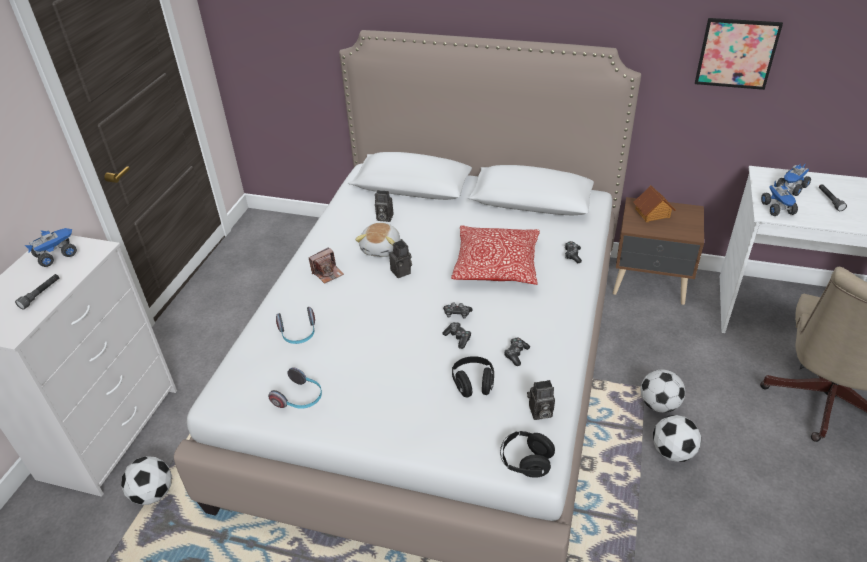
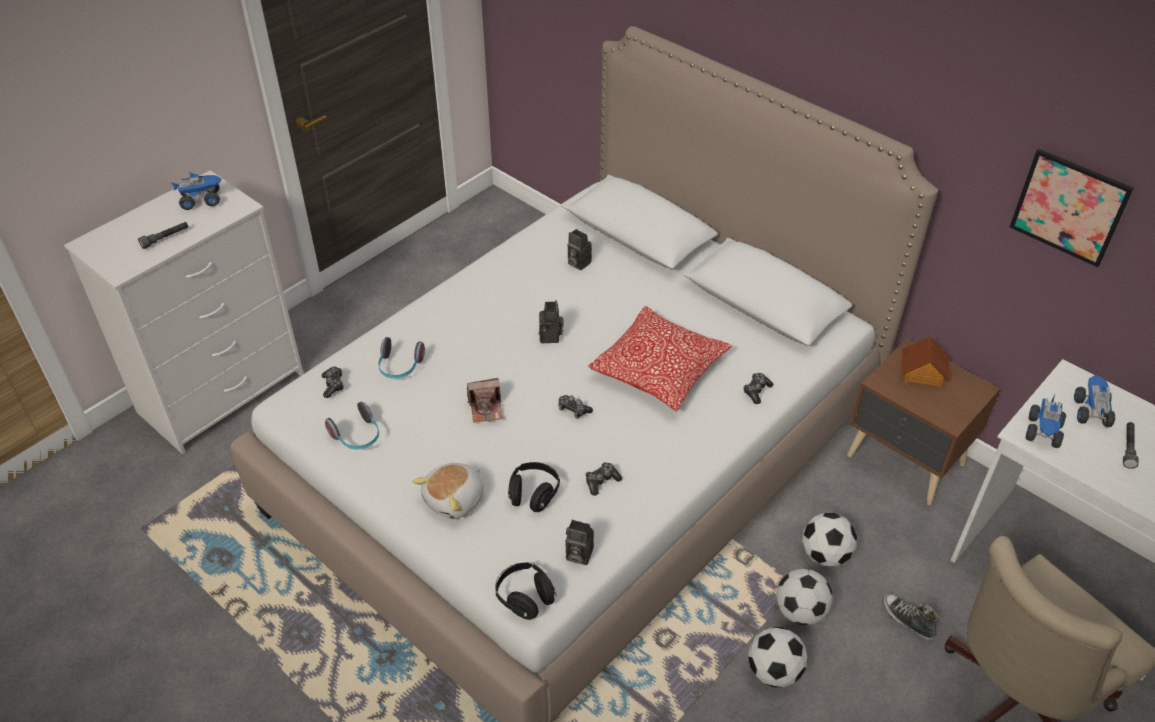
camera: 25 degrees right, 5 degrees up
(153, 493) = (227, 472): football -> football (825, 554)
(327, 273) = (473, 308): camera -> camera (486, 409)
(382, 248) = (549, 301): plush toy -> plush toy (455, 500)
(458, 338) = (555, 437): game controller -> game controller (333, 385)
(726, 380) = (907, 620): none -> shoe
(791, 188) = (1090, 411): toy truck -> toy truck turned 120 degrees clockwise

